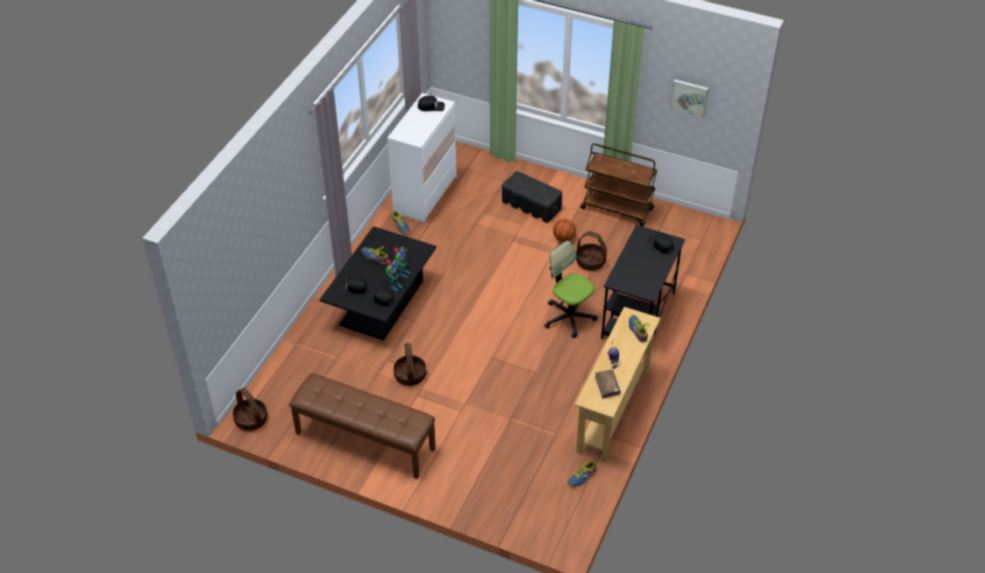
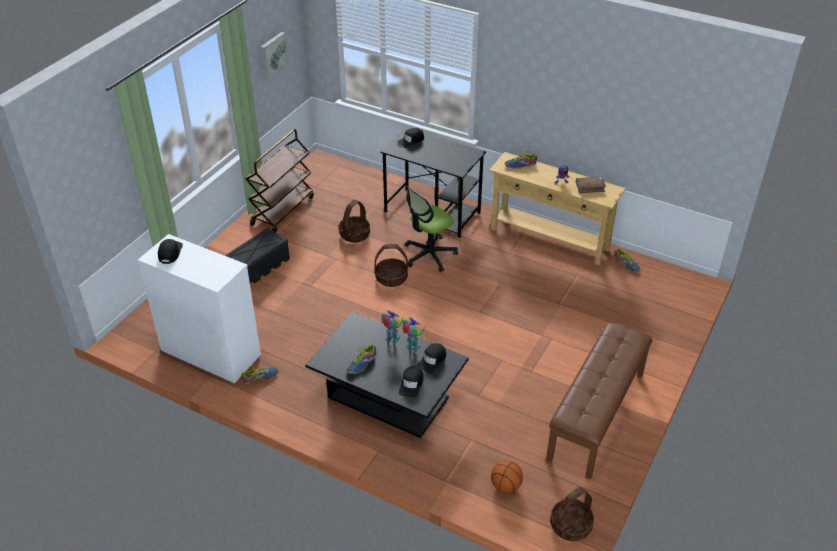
camera: 85 degrees left, 5 degrees down
(410, 375) = (502, 376): basket -> basket (391, 278)
(564, 238) = (316, 249): basketball -> basketball (505, 486)

